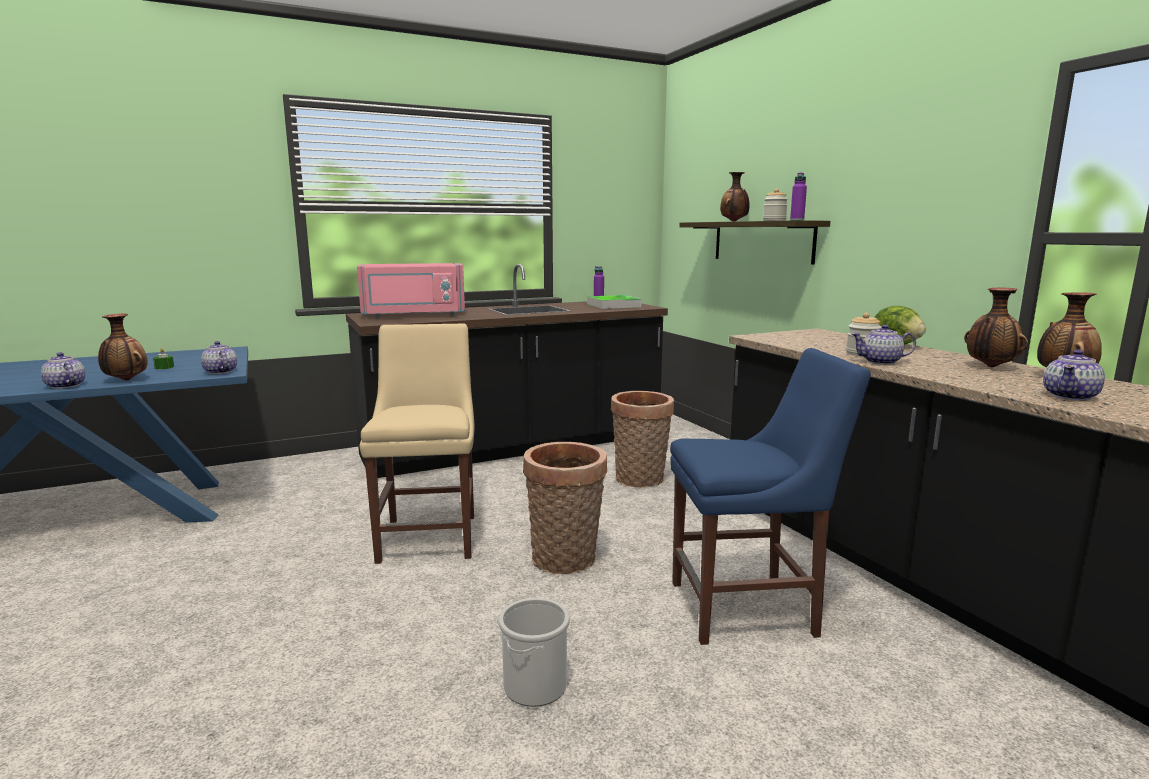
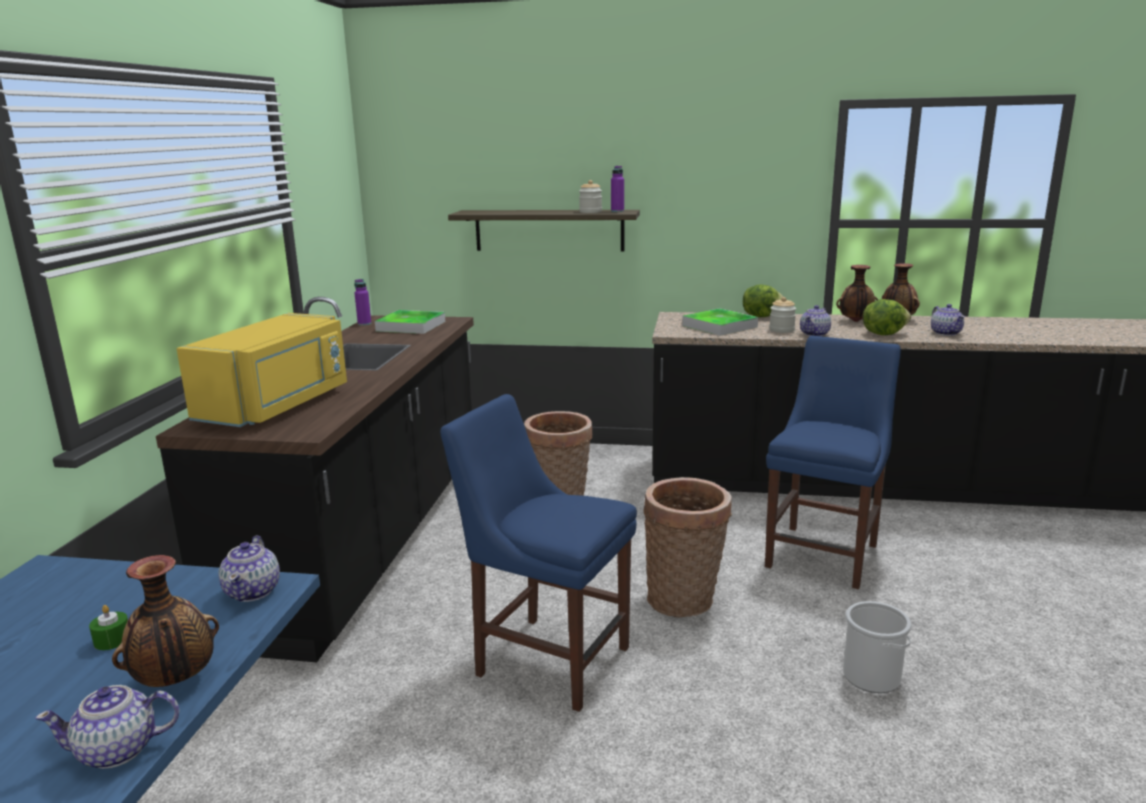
camera: 55 degrees left, 5 degrees up
(220, 372) = (253, 591): teapot -> teapot turned 90 degrees counterclockwise
(413, 315) = (278, 405): pink microwave -> yellow microwave
(430, 535) = (547, 658): beige chair -> blue chair
(734, 221) = (518, 211): vase -> none
(816, 342) = (719, 326): none -> tray
(967, 378) = (883, 334): none -> lettuce

